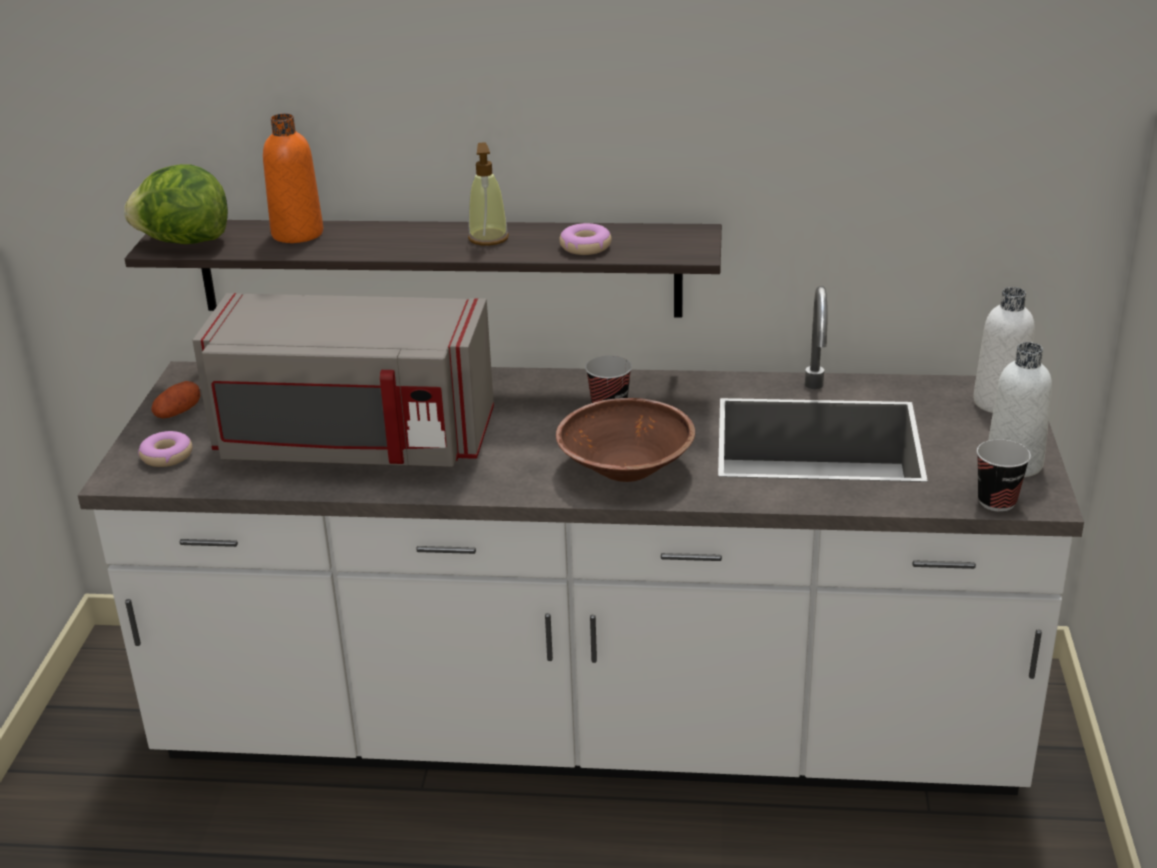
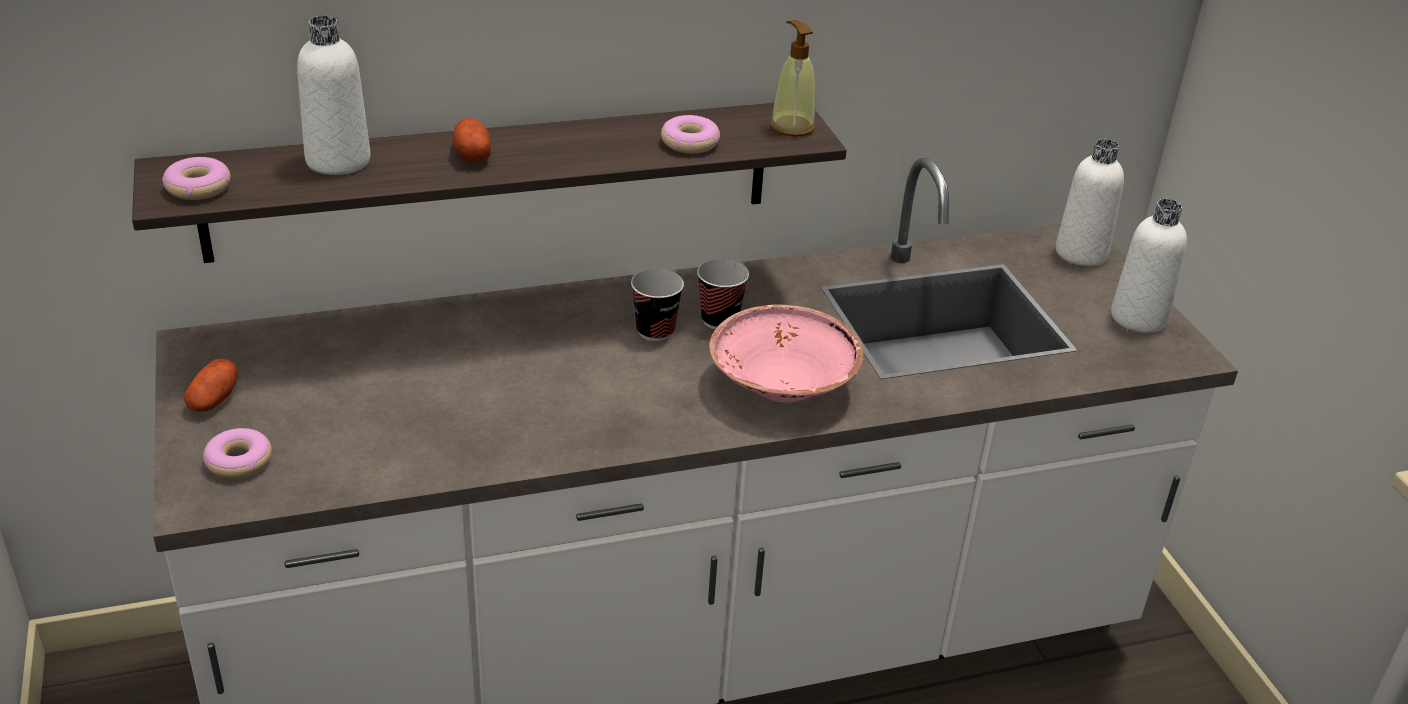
camera: 25 degrees left, 5 degrees up
(184, 242) = (198, 187): lettuce -> donut
(297, 234) = (338, 161): orange bottle -> white bottle
(353, 443) = (461, 405): grey microwave -> none
(401, 238) = (472, 154): none -> potato
(488, 238) = (573, 143): soap dispenser -> soap dispenser (792, 127)
(627, 468) = (783, 385): brown bowl -> pink bowl
(997, 501) = (1152, 362): cup -> cup (655, 331)

